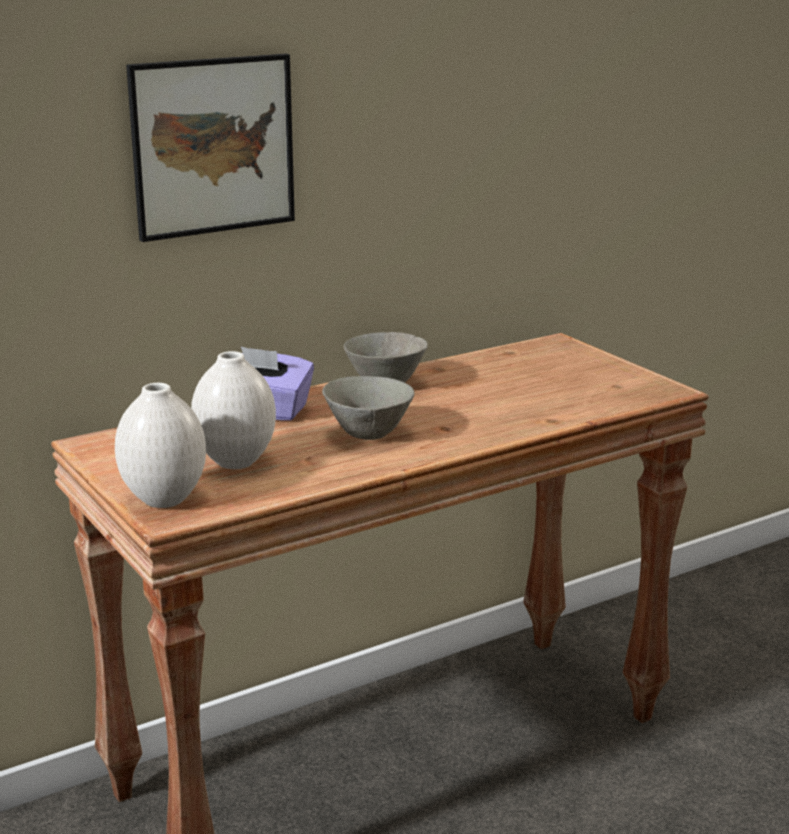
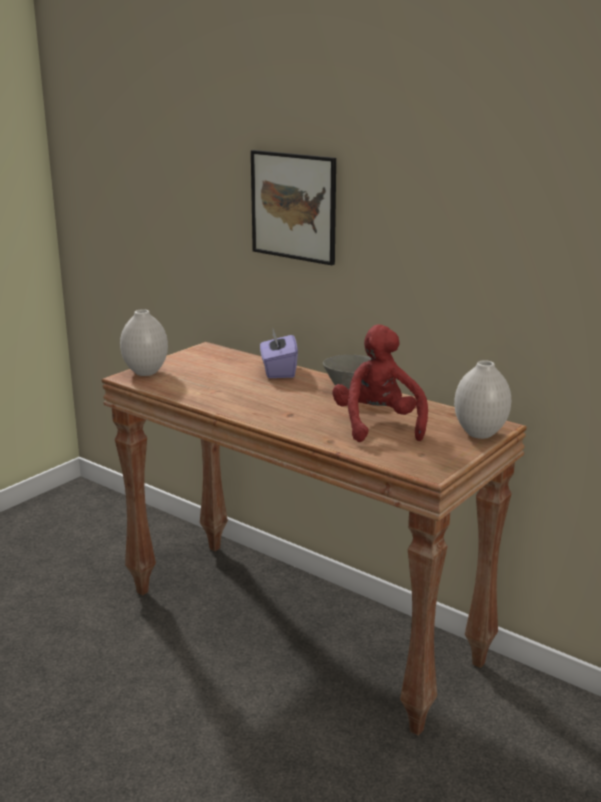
camera: 70 degrees right, 0 degrees up
(236, 461) = (202, 377): white vase -> white vase (480, 434)
(369, 434) = (263, 398): grey bowl -> none
(517, 390) = (378, 425): none -> red plush toy

